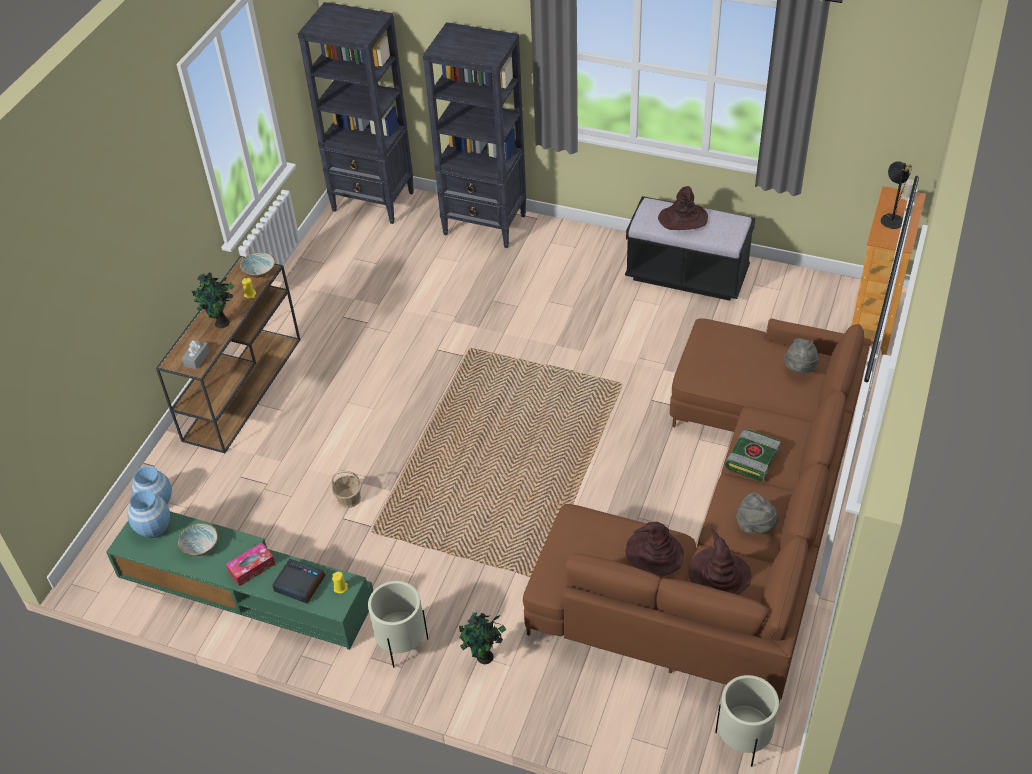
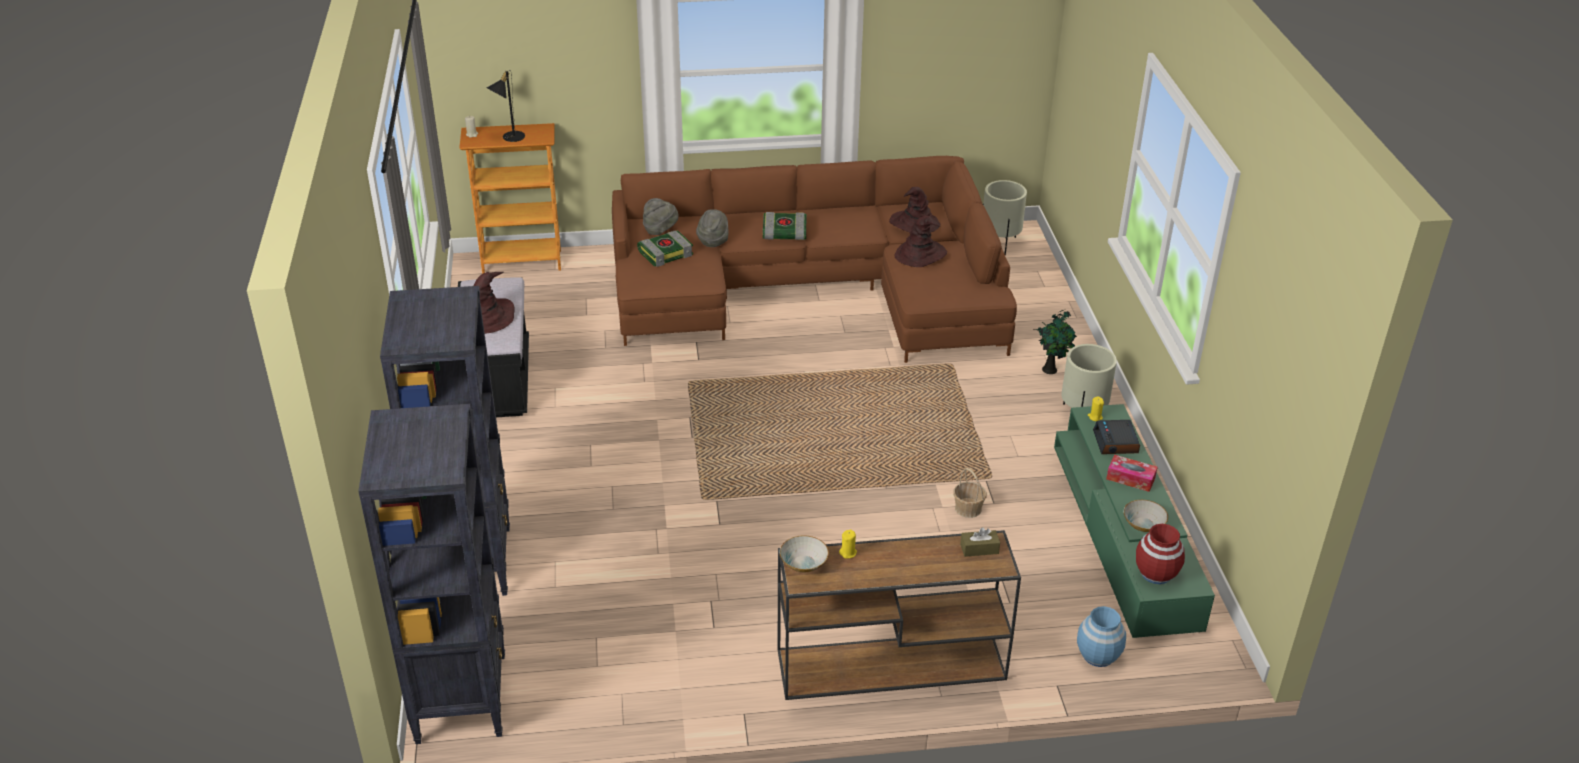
camera: 120 degrees left, 10 degrees down
(153, 527) = (1156, 573): blue vase -> red vase
(197, 358) = (979, 549): grey tissue box -> brown tissue box
(222, 324) = (912, 554): potted plant -> none
(754, 361) = (666, 253): none -> book
(755, 526) = (852, 218): grey hat -> grey hat (713, 240)

